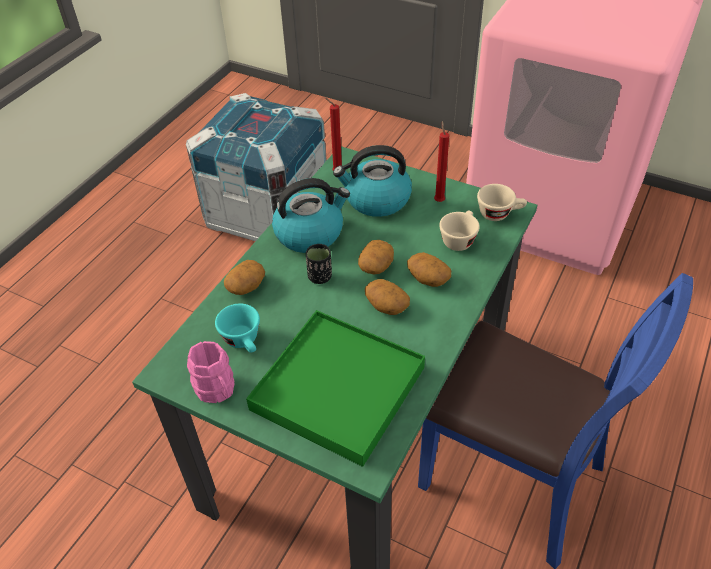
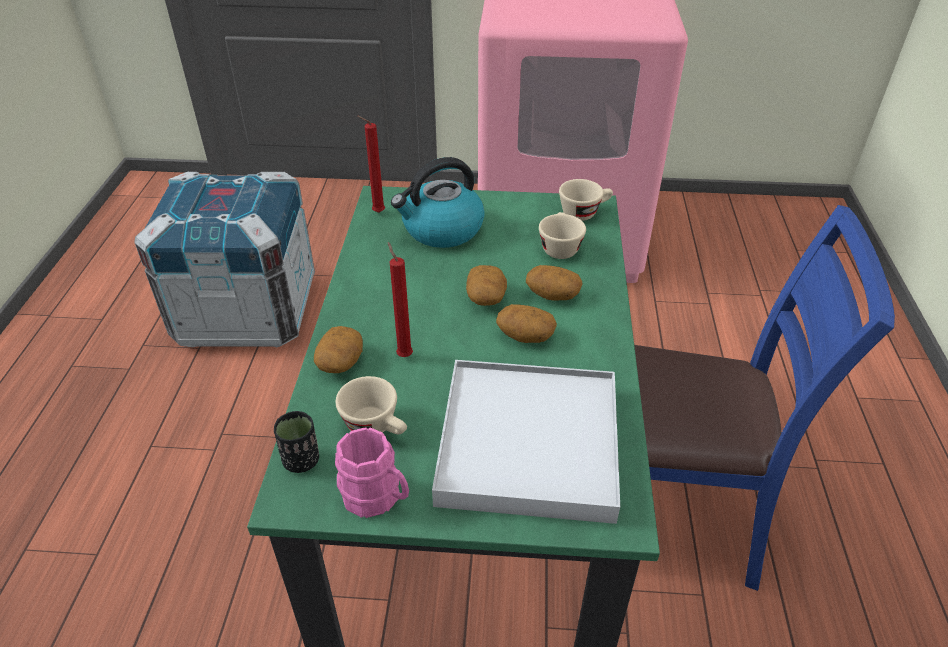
camera: 25 degrees left, 5 degrees down
(244, 341) = (377, 427): turquoise cup -> beige cup
(310, 233) = (385, 282): kettle -> none
(320, 277) = (427, 326): black cup -> black cup (301, 460)
(337, 388) = (528, 444): green tray -> white tray
(439, 200) = (512, 214): red candle -> red candle (403, 354)

